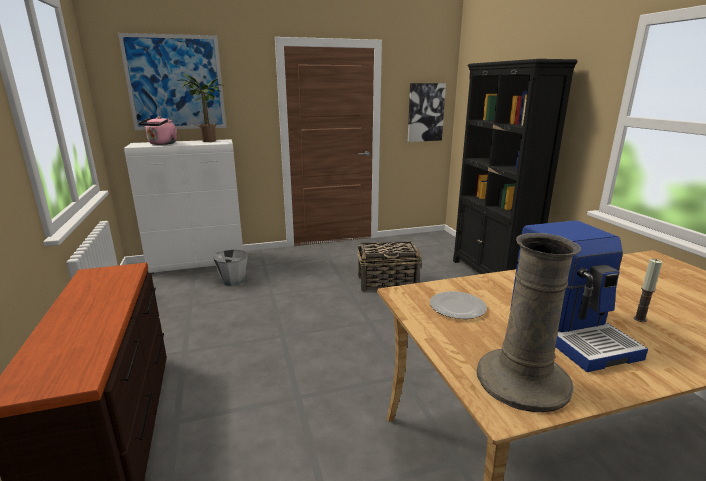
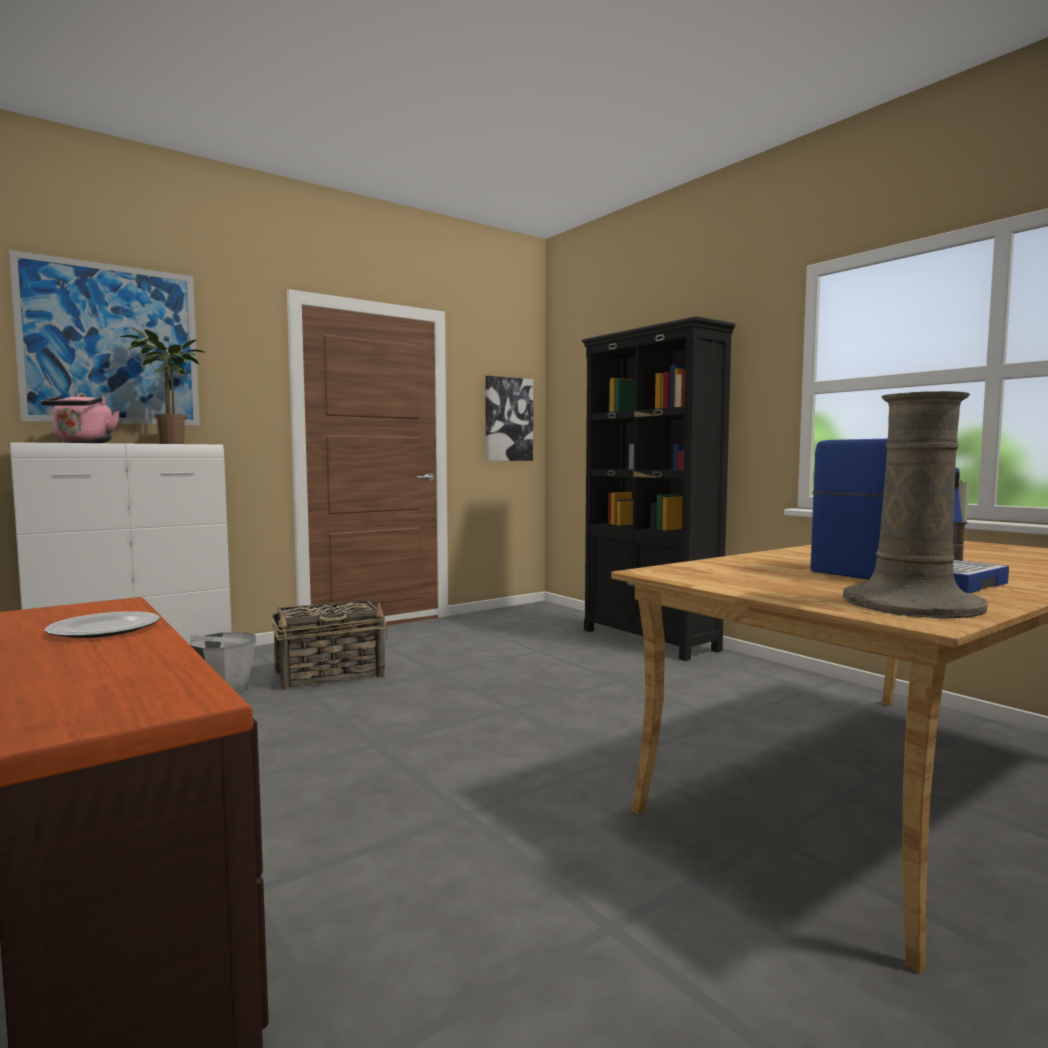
camera: 20 degrees left, 15 degrees down
(388, 283) = (506, 662): basket -> basket (331, 674)
(458, 307) = (744, 574): plate -> plate (106, 629)

